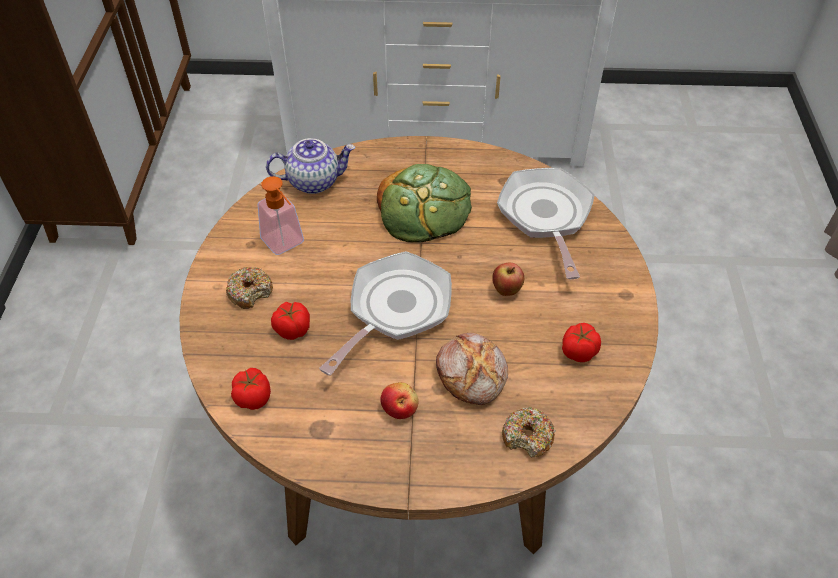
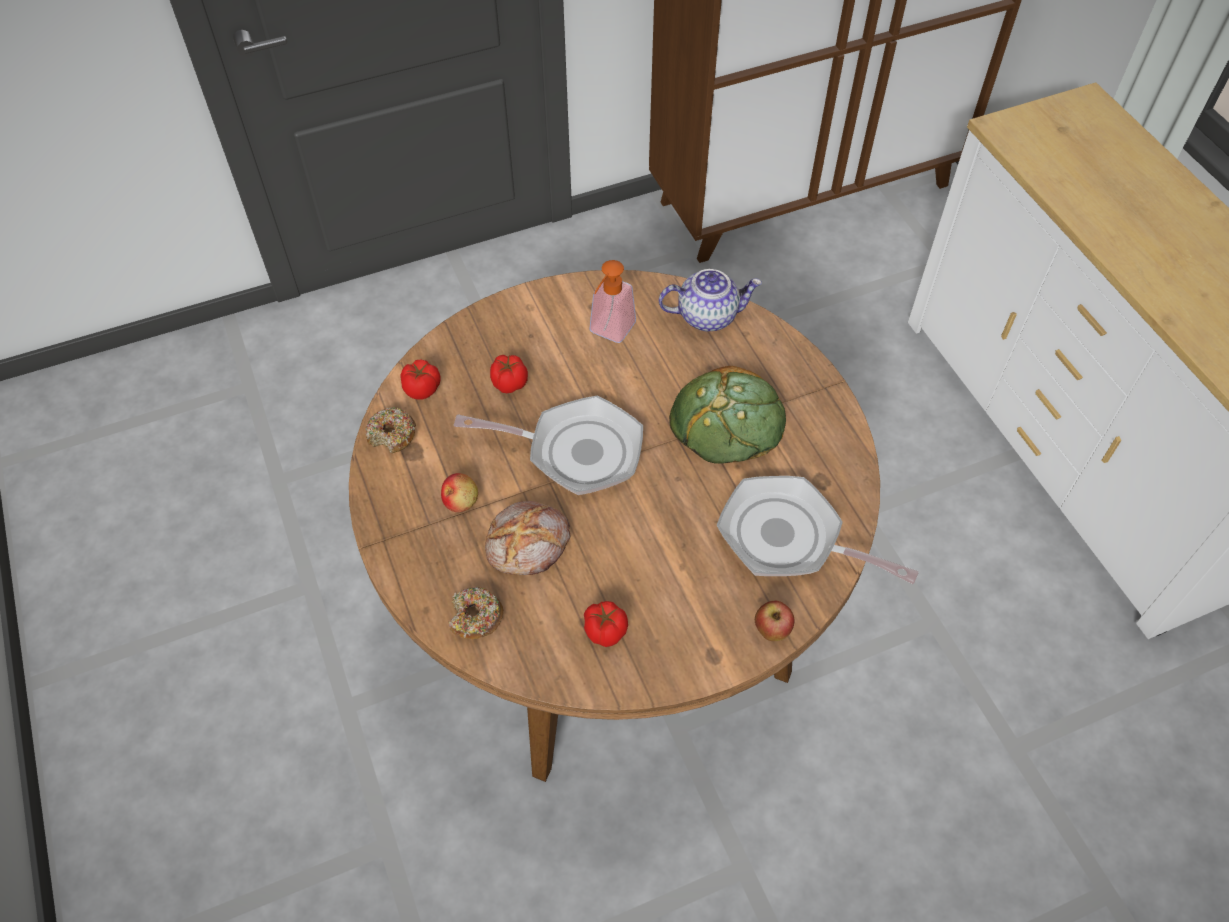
camera: 65 degrees right, 5 degrees up
(250, 292) = (536, 333): donut -> donut (392, 435)
(314, 181) = (708, 315): teapot -> teapot turned 60 degrees counterclockwise
(506, 290) = (653, 537): apple -> apple (771, 631)
(546, 216) = (788, 539): frying pan -> frying pan turned 120 degrees counterclockwise

